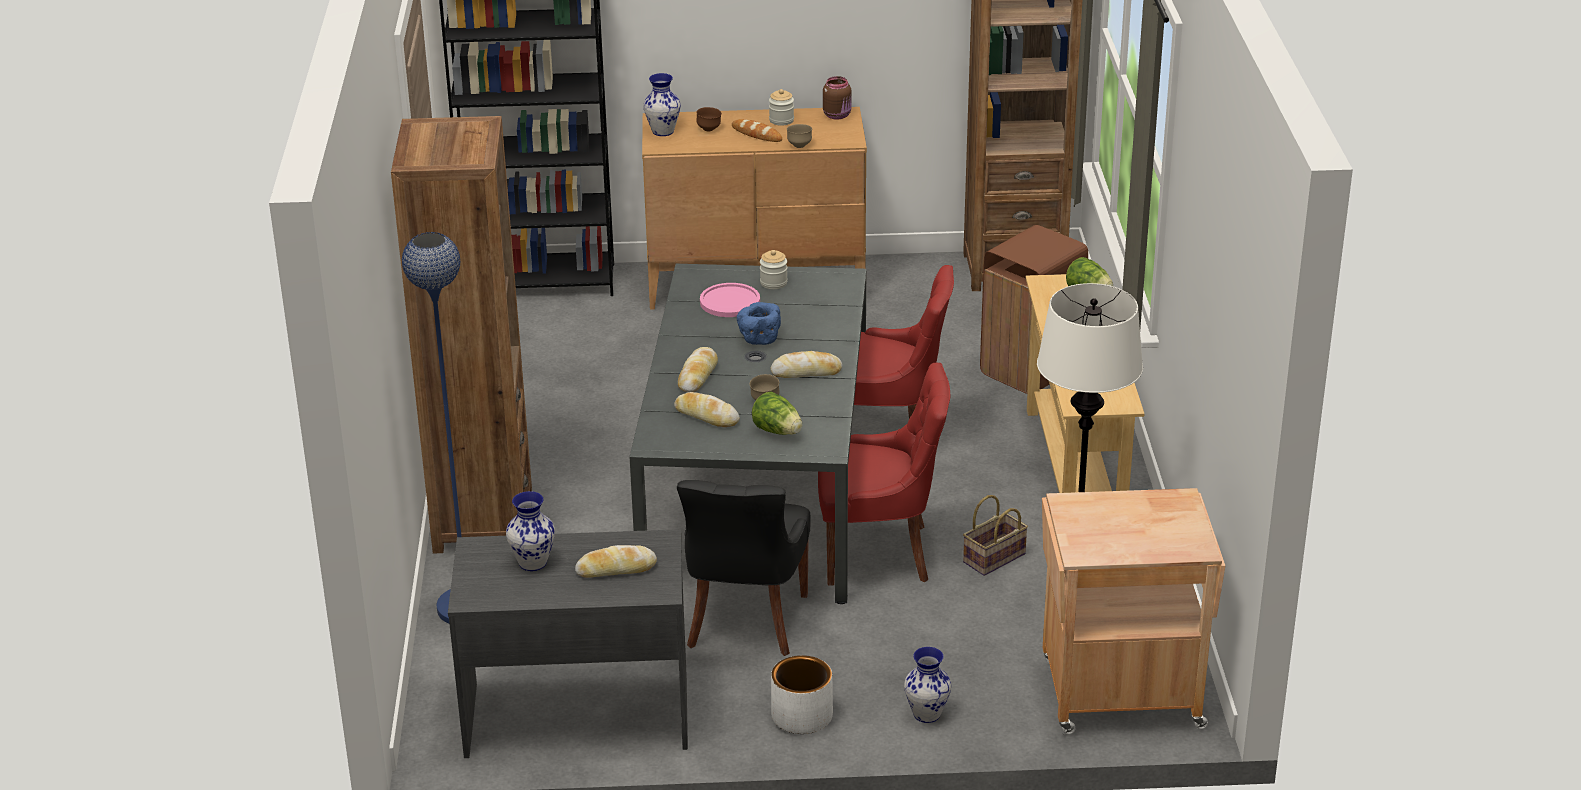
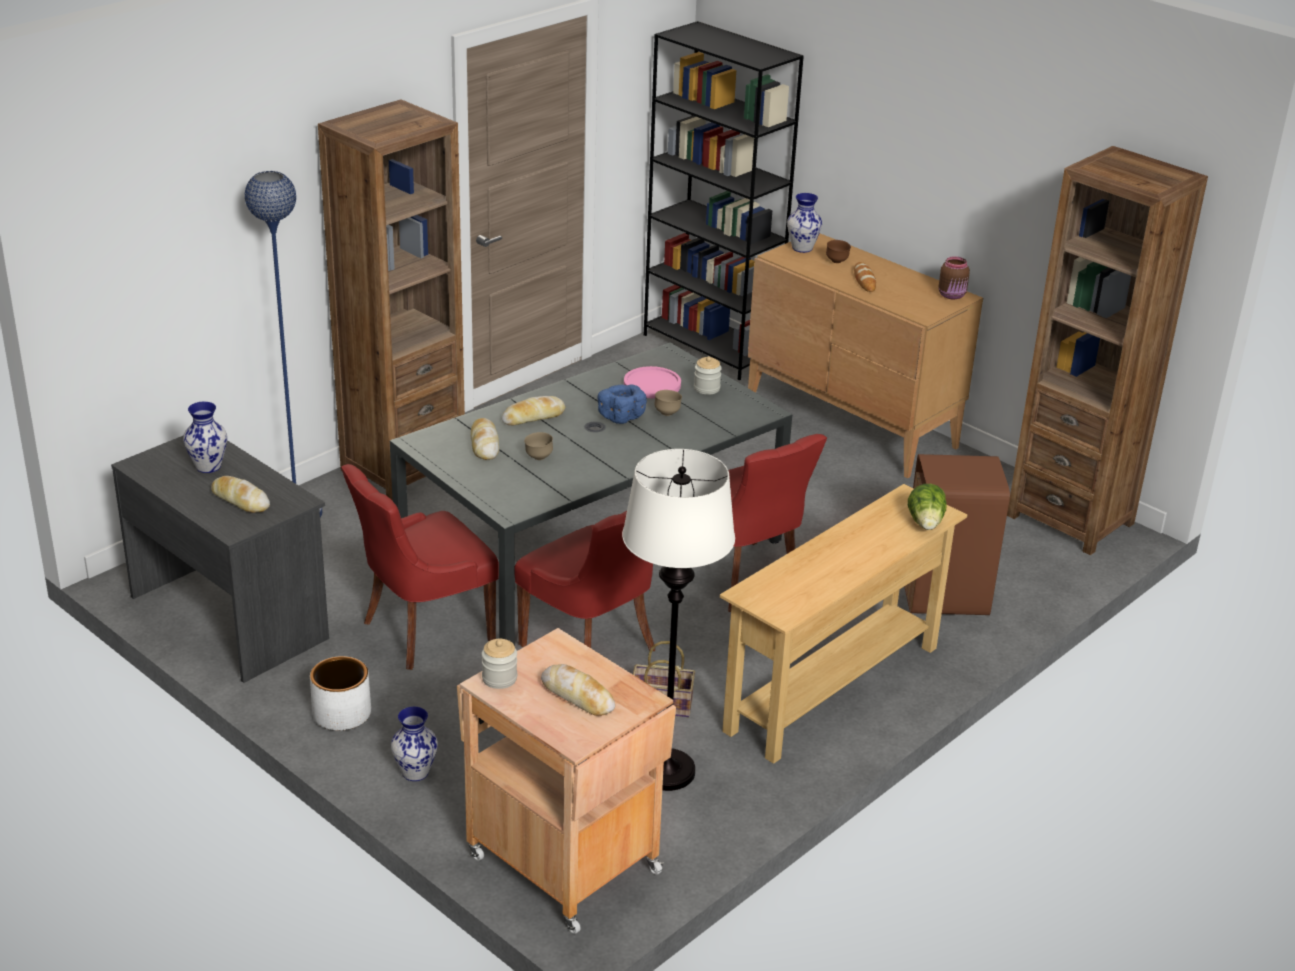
camera: 45 degrees right, 0 degrees up
(745, 622) = (424, 631): black chair -> red chair
(778, 431) = (506, 481): lettuce -> none
(781, 120) = (902, 279): jar -> jar (499, 678)
(799, 146) = (879, 301): brown bowl -> brown bowl (667, 413)
(806, 372) = (605, 455): bread -> bread (577, 696)

